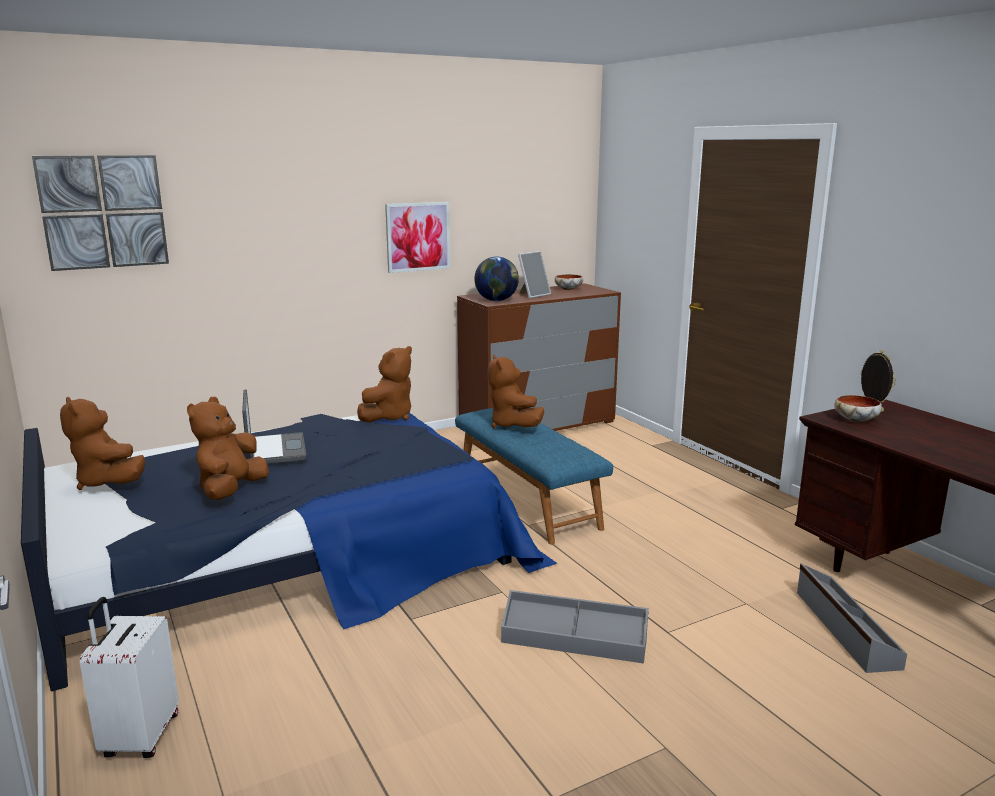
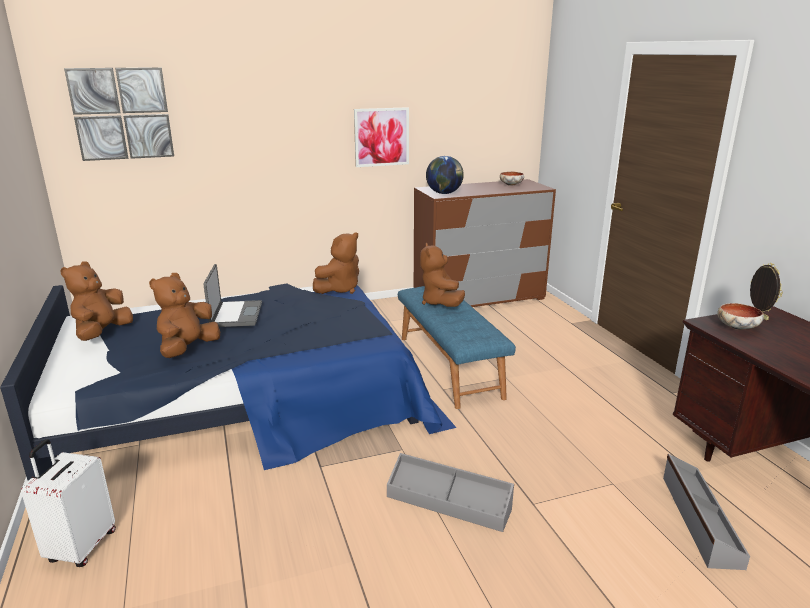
camera: 10 degrees right, 5 degrees up
(108, 482) = (102, 333): brown plush toy -> brown plush toy turned 45 degrees clockwise
(533, 295) = (477, 189): picture frame -> none

